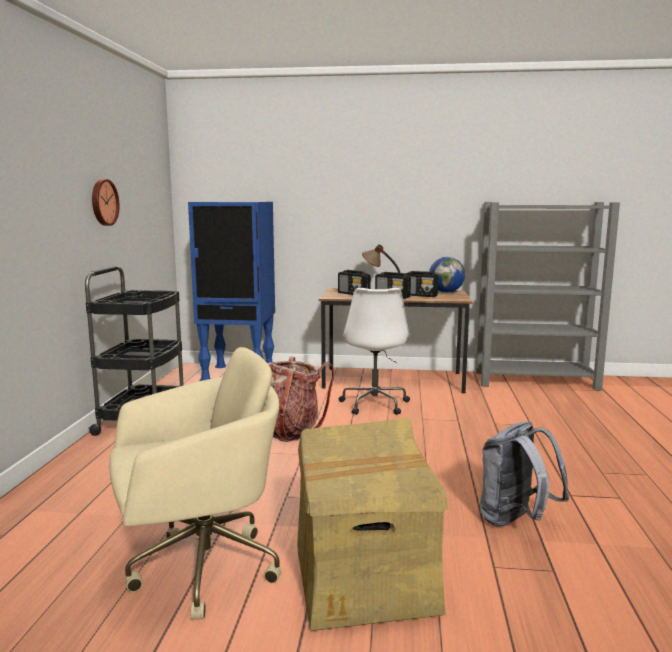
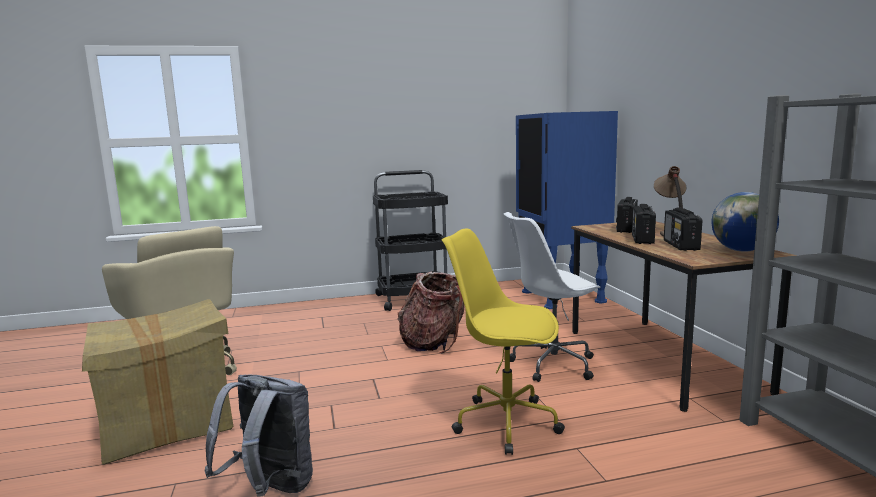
camera: 70 degrees right, 0 degrees up
(103, 202) = (426, 118): wall clock -> none
(454, 434) = (504, 423): none -> yellow office chair

